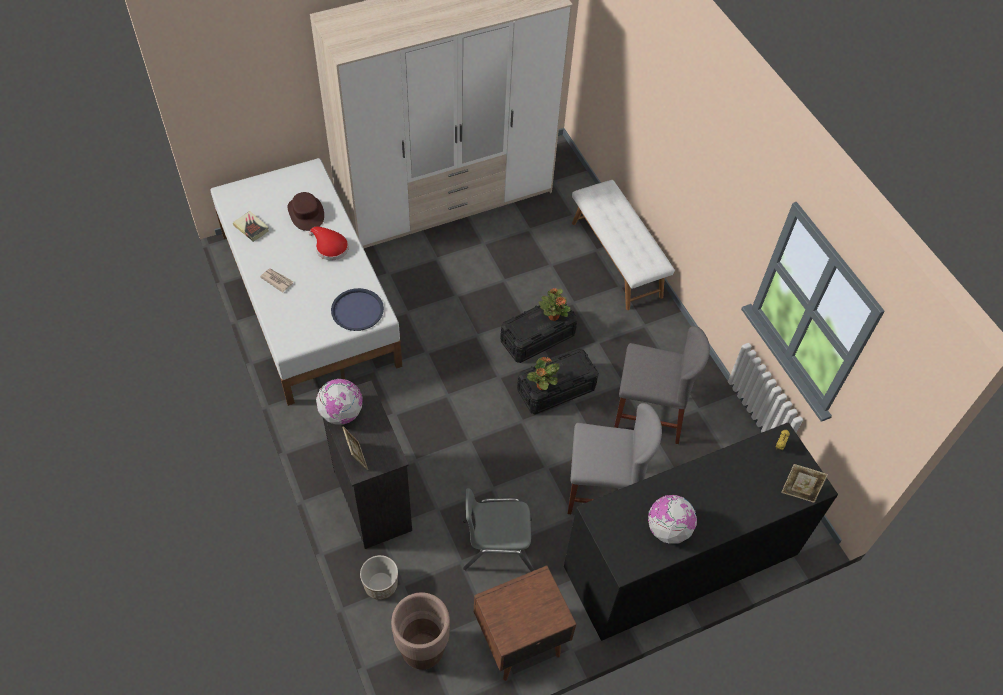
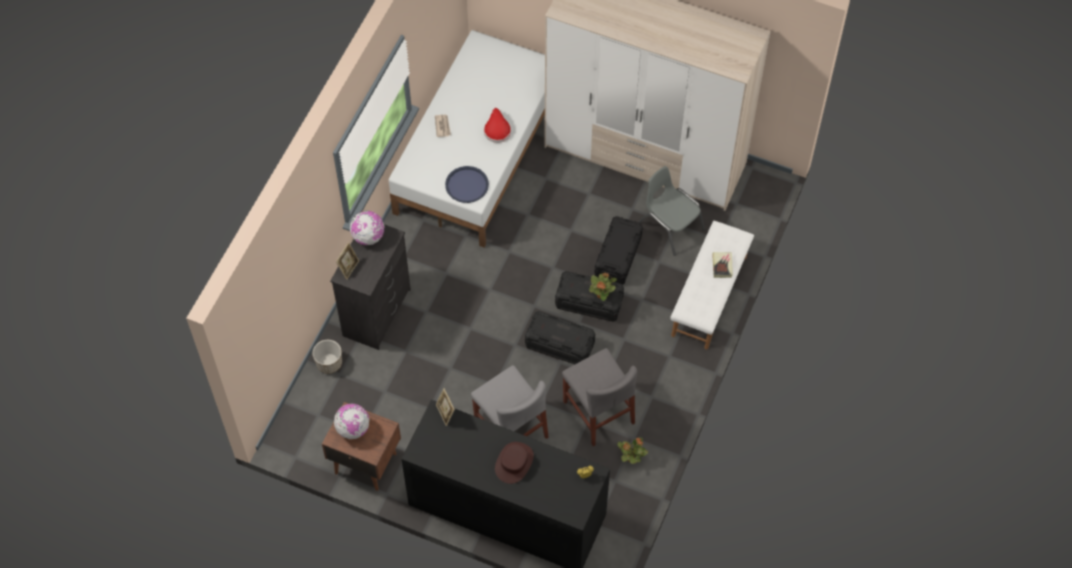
camera: 50 degrees right, 5 degrees up
(251, 228) = (465, 78): book -> book (722, 266)
(306, 213) = (508, 94): brown hat -> brown hat (514, 463)
(422, 651) = (311, 418): brown planter -> none
(497, 544) = (415, 401): grey chair -> grey chair (670, 226)
(517, 286) = (618, 257): none -> black storage box
(542, 386) = (539, 331): potted plant -> potted plant (631, 458)
(668, 529) = (463, 456): globe -> globe (353, 428)
(799, 492) = (561, 508): picture frame -> picture frame (445, 413)

